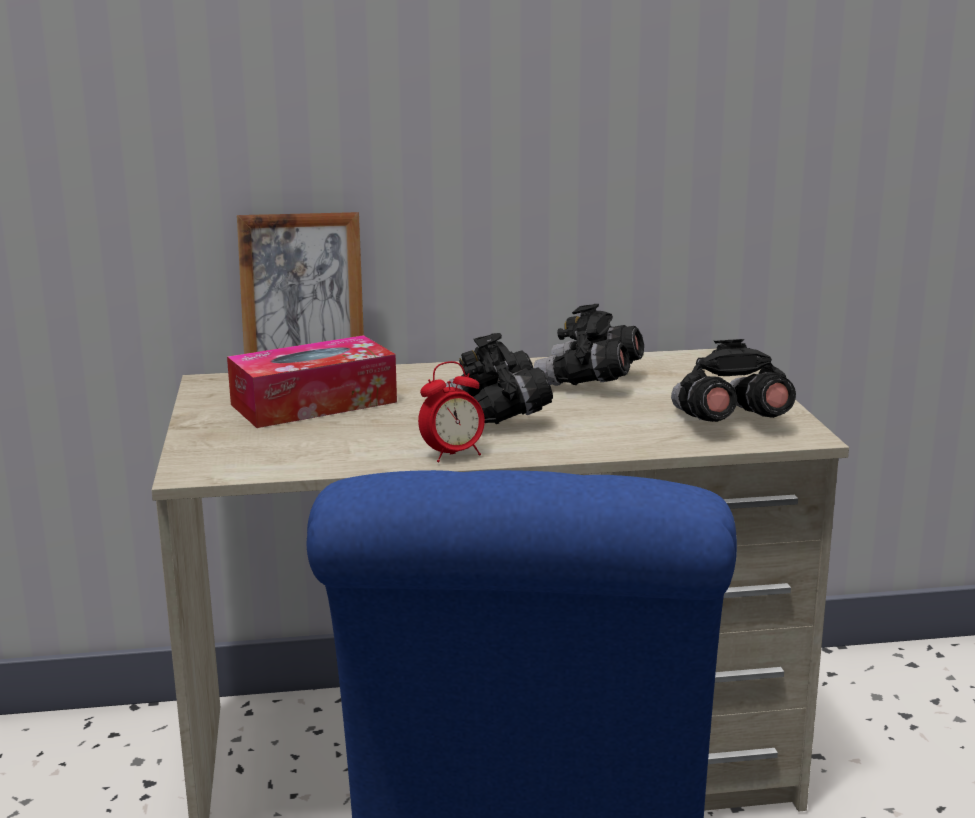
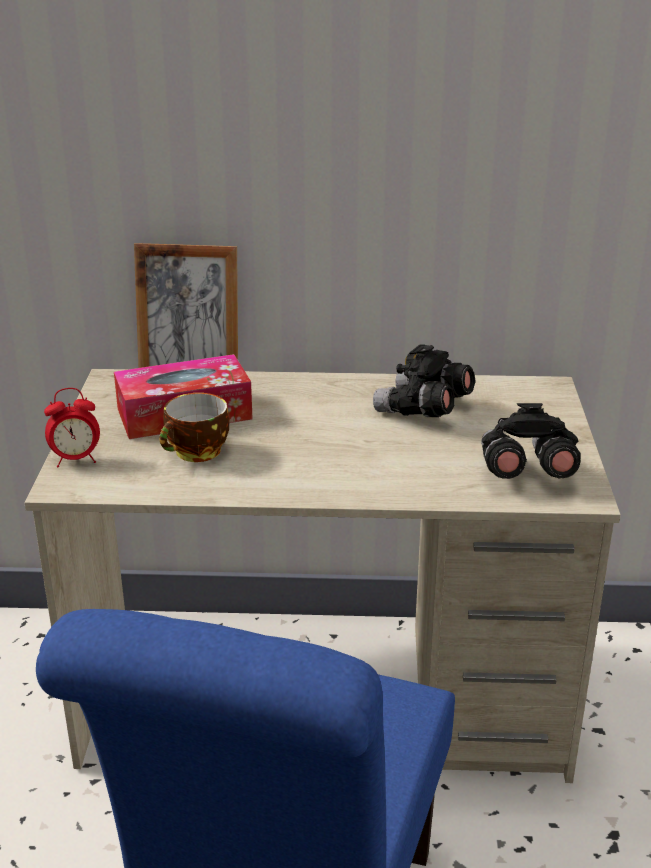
camera: 10 degrees right, 10 degrees up
(345, 433) = (197, 453): none -> cup
(453, 455) = (275, 488): alarm clock -> alarm clock (76, 460)
(494, 419) = (326, 448): black binoculars -> none

